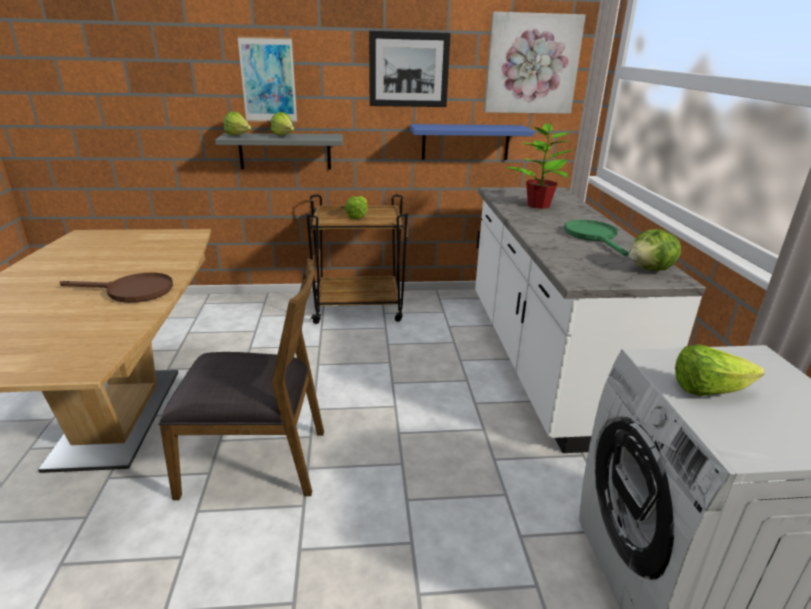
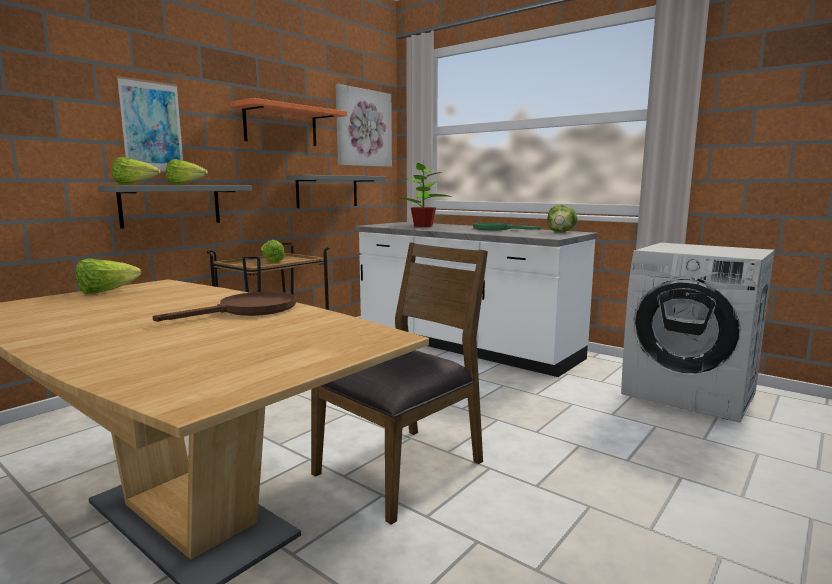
camera: 45 degrees left, 15 degrees down
(409, 70) = (281, 126): picture -> orange shelf
(465, 142) = (327, 191): blue shelf -> grey shelf
(707, 390) = (691, 251): lettuce -> lettuce (106, 292)

